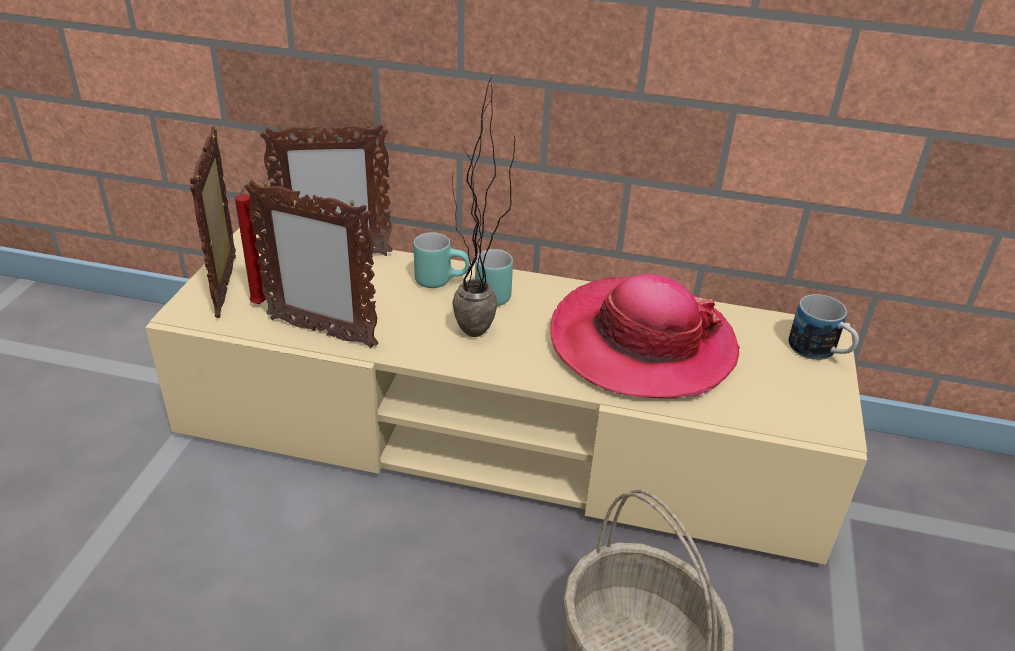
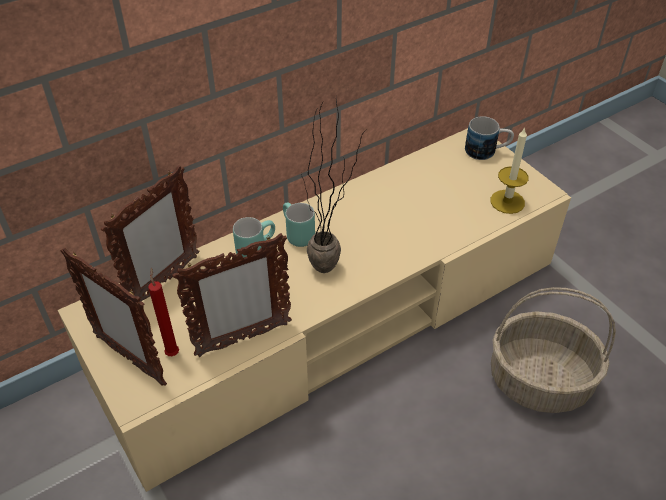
camera: 45 degrees left, 10 degrees up
(642, 343) = (411, 208): hat -> none
(767, 408) = (507, 201): none -> candle

